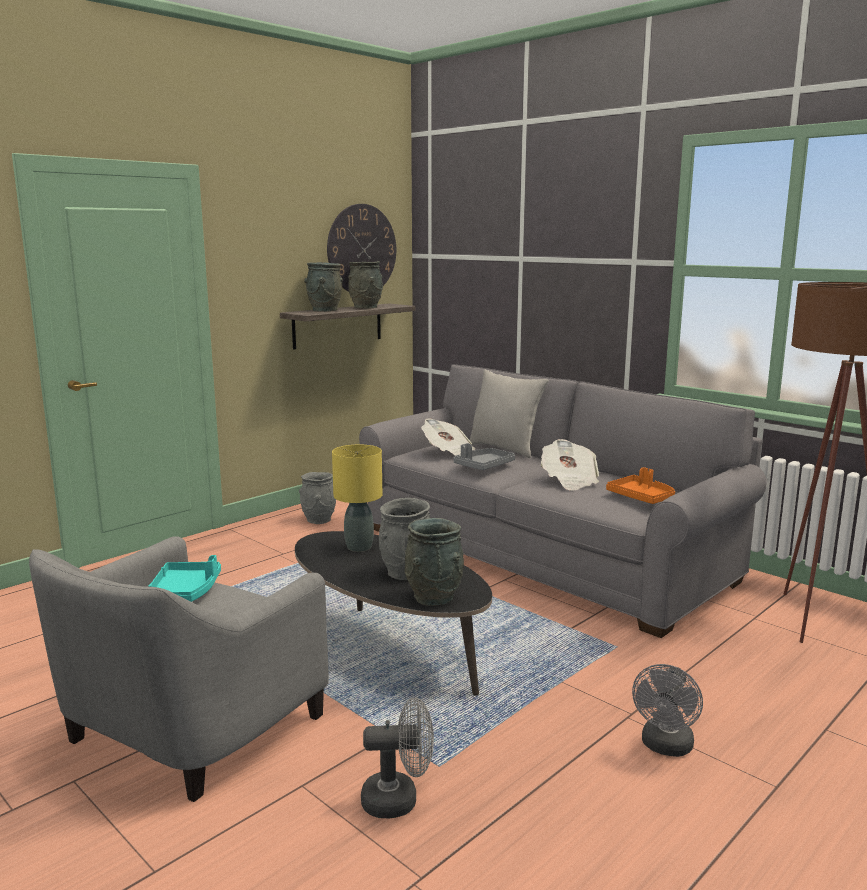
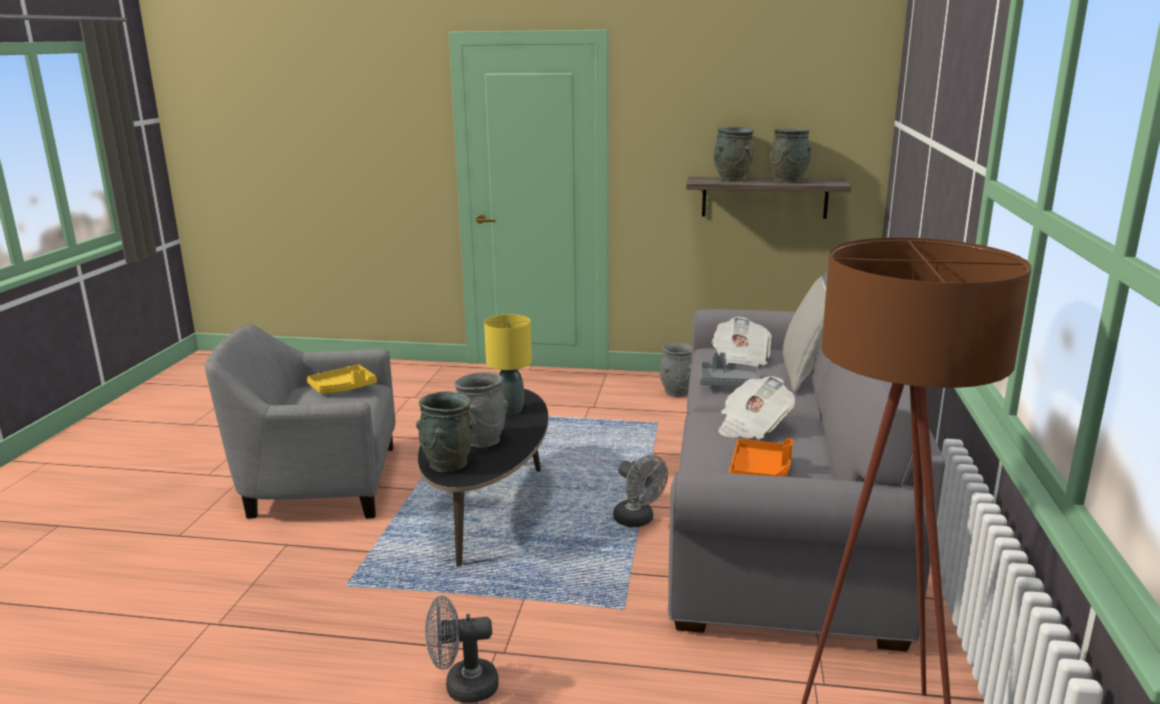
camera: 55 degrees right, 5 degrees up
(185, 592) = (343, 388): turquoise tray -> yellow tray
(362, 250) = (809, 114): wall clock -> none
(399, 800) = (294, 585): grey fan -> grey fan (638, 520)

